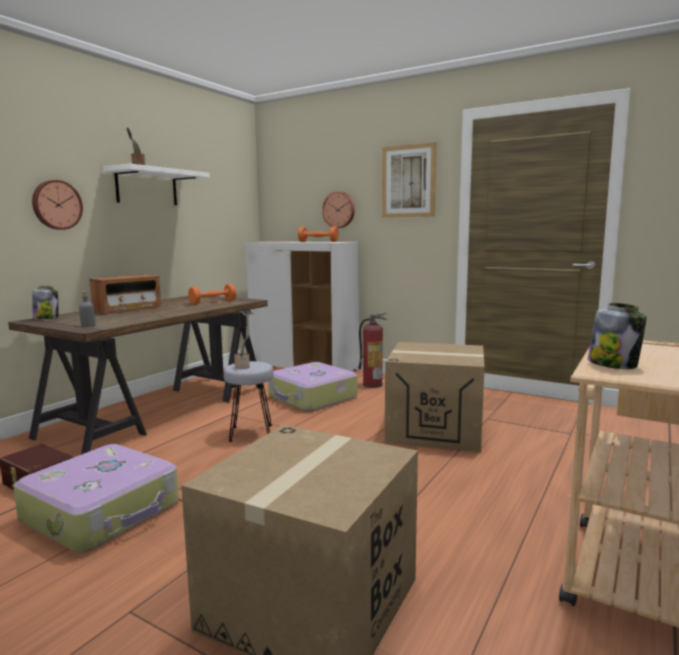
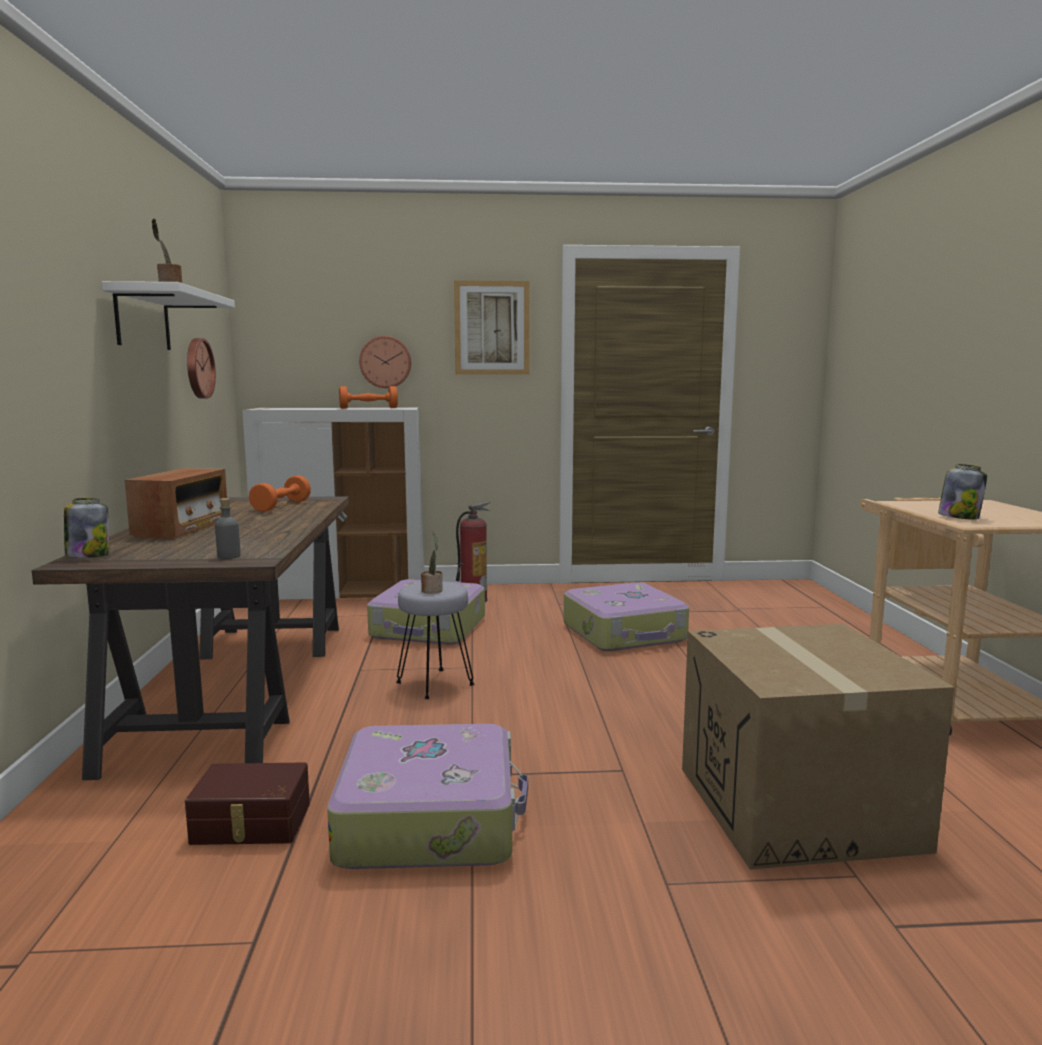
camera: 35 degrees left, 0 degrees up
(56, 205) = (61, 349): wall clock -> wall clock (198, 368)
(435, 429) = (625, 633): cardboard box -> suitcase

